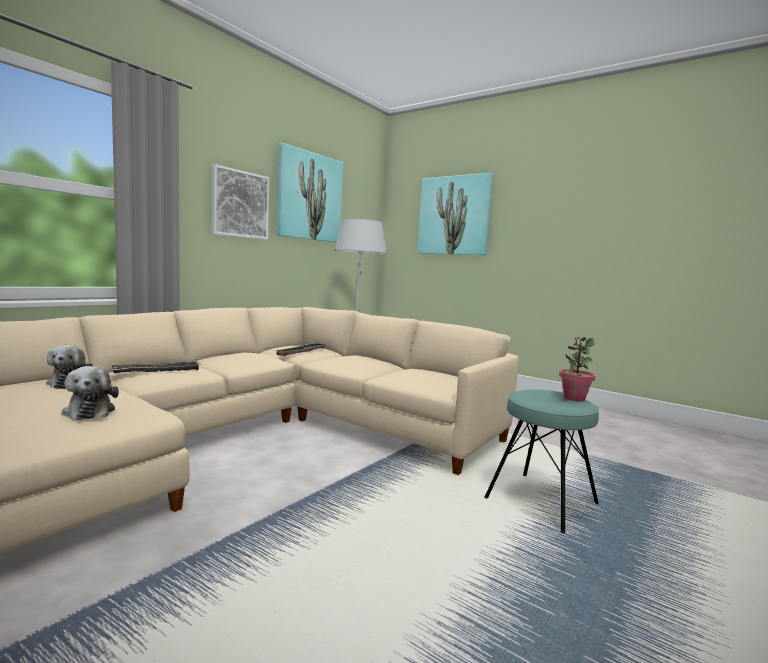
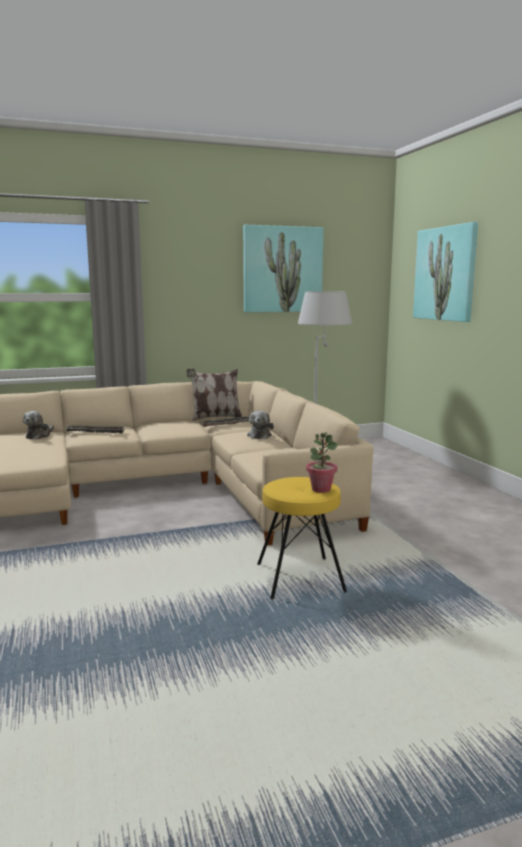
camera: 35 degrees right, 5 degrees up
(89, 411) = (22, 454): plush toy -> plush toy (259, 435)
(240, 204) = (203, 288): picture -> none
(274, 347) = (215, 418): none -> pillow
(541, 501) = (300, 577): turquoise stool -> yellow stool

